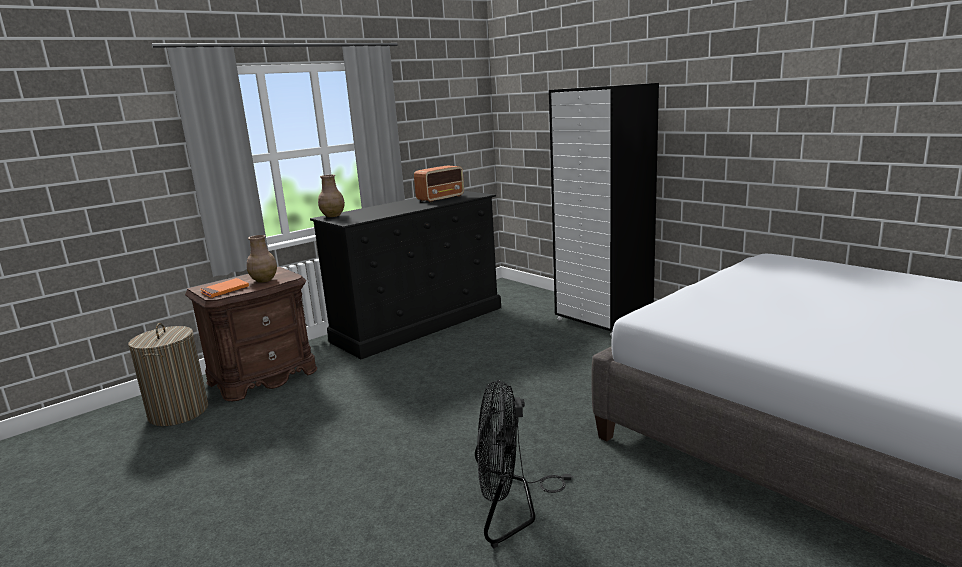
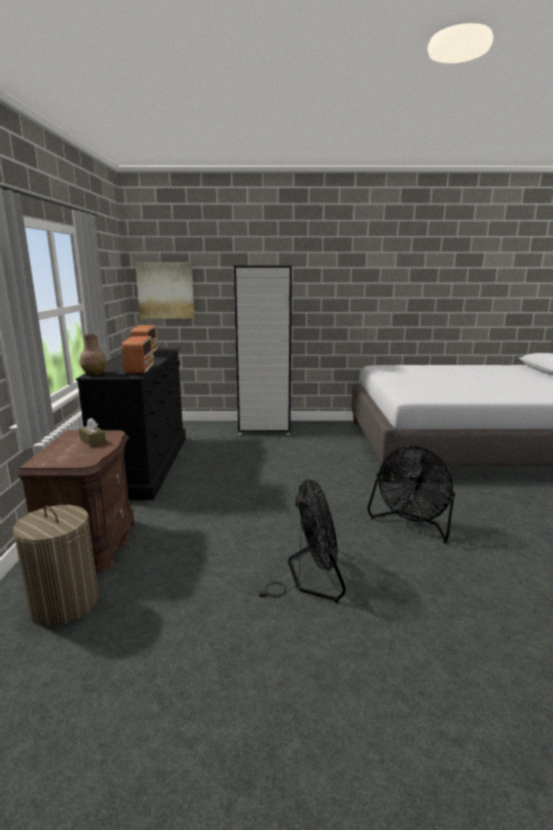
camera: 50 degrees left, 0 degrees up
(225, 290) = (78, 456): orange book -> none
(264, 280) = (92, 441): brown vase -> brown tissue box
(311, 487) = (306, 576): none -> black fan
(371, 217) = (140, 370): none -> radio
(524, 121) = (165, 290): none -> picture

